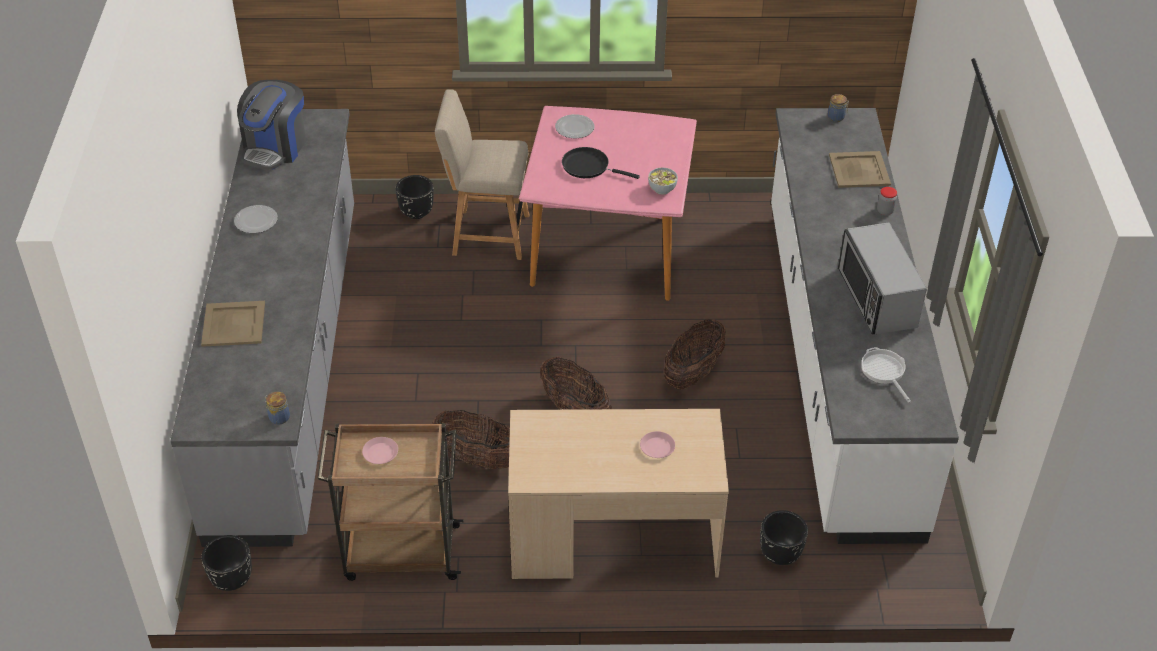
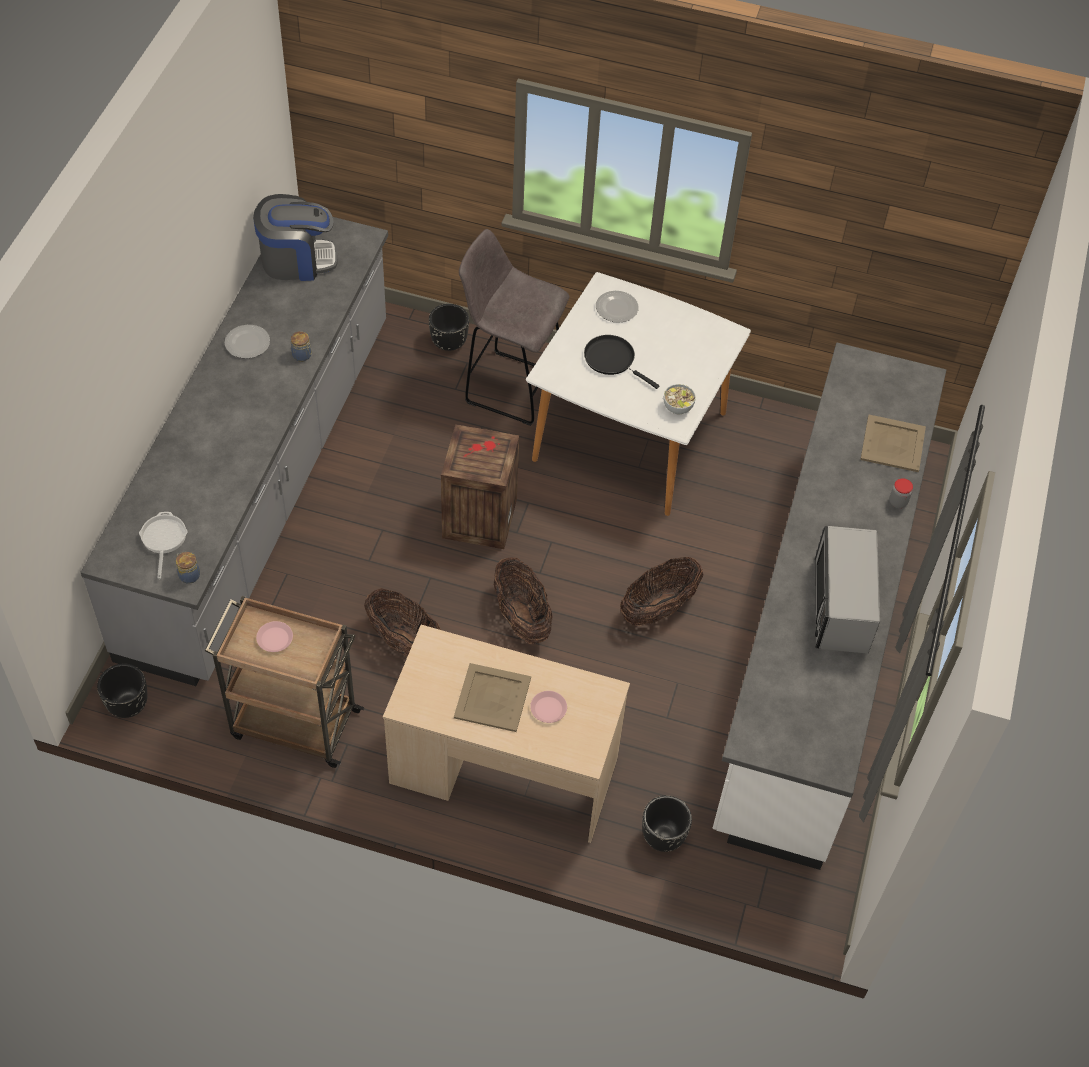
camera: 15 degrees right, 10 degrees up
(234, 323) = (184, 457): beige tray -> beige tray (493, 697)
(275, 147) = (297, 260): coffee machine -> coffee machine turned 135 degrees counterclockwise
(486, 234) = (510, 387): beige chair -> grey stool
(501, 342) = (478, 517): none -> crate
(607, 248) = (629, 436): pink dining table -> white dining table
(836, 117) = (897, 371): jar -> jar (302, 355)
(884, 371) = (809, 695): frying pan -> frying pan (163, 539)

